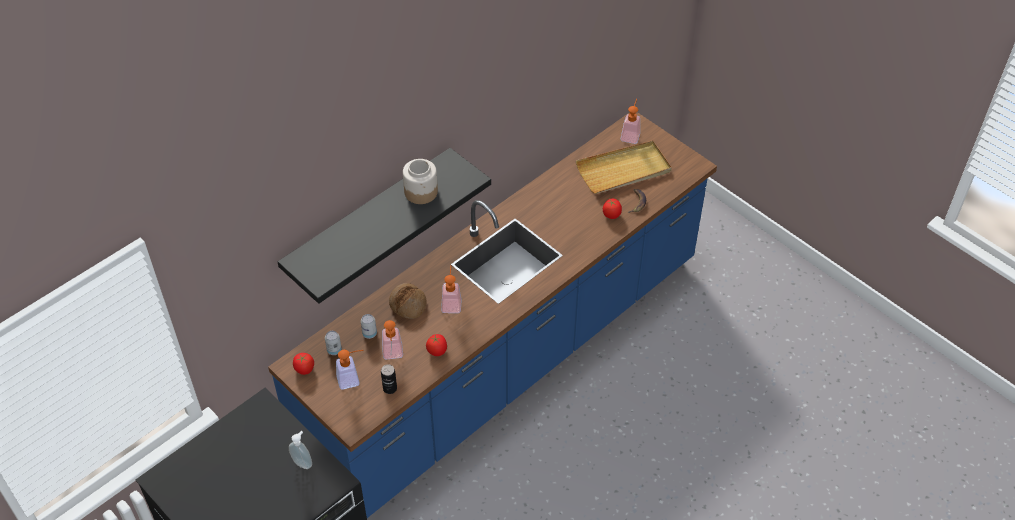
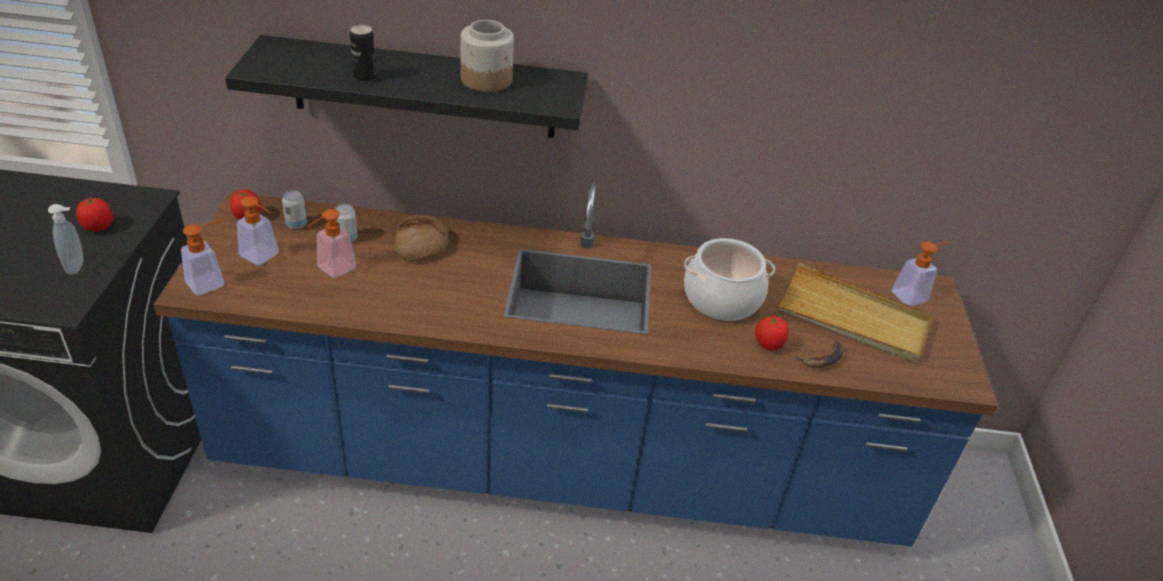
camera: 45 degrees right, 10 degrees down
(390, 388) = (276, 292): can -> can (364, 77)
(437, 351) = (372, 302): tomato -> tomato (98, 227)
(451, 303) = (461, 277): soap dispenser -> soap dispenser (212, 282)
(566, 209) = (721, 299): none -> cooking pot

